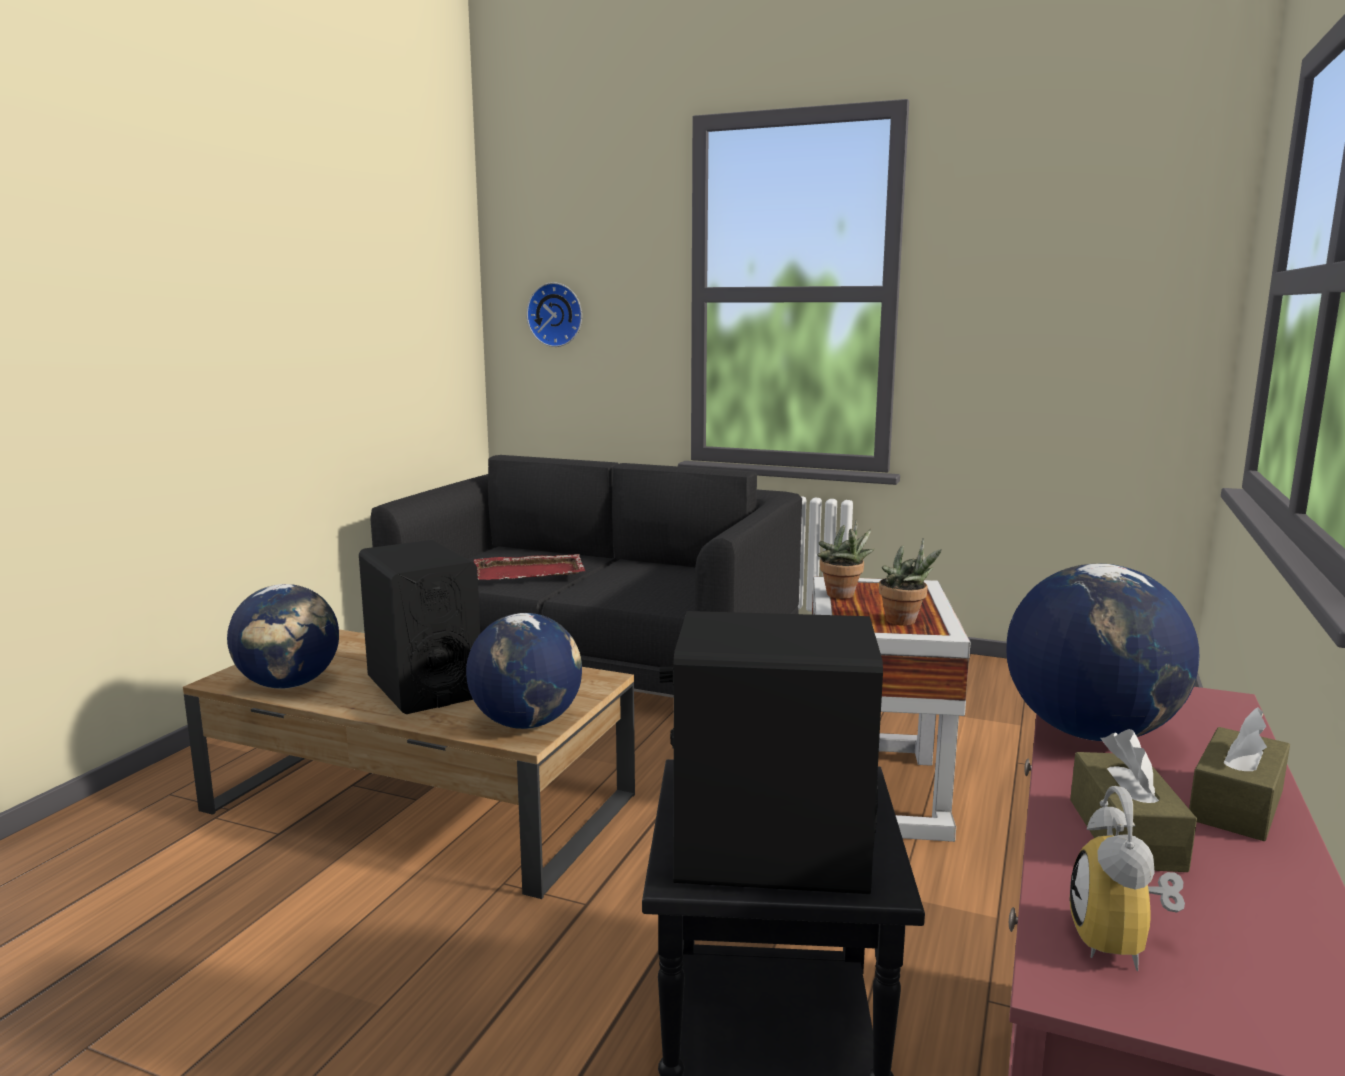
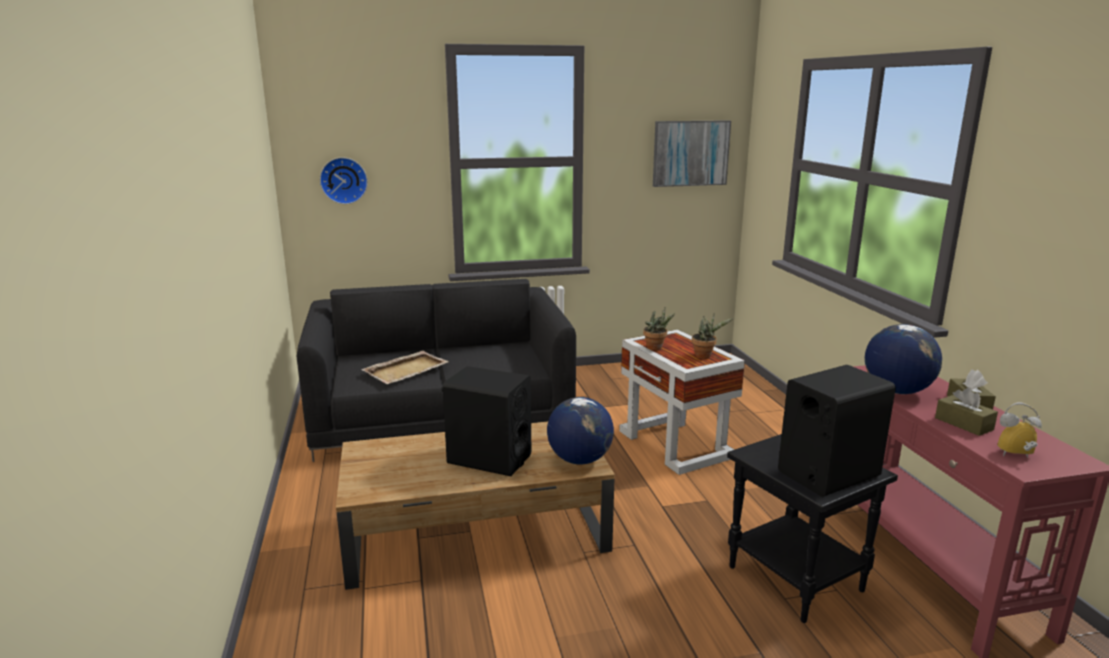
camera: 35 degrees left, 5 degrees up
(289, 684) = (405, 483): globe -> none
(529, 571) = (406, 369): red tray -> beige tray
(1110, 283) = (690, 153): none -> picture
(1123, 945) = (1015, 456): alarm clock -> alarm clock turned 120 degrees clockwise

